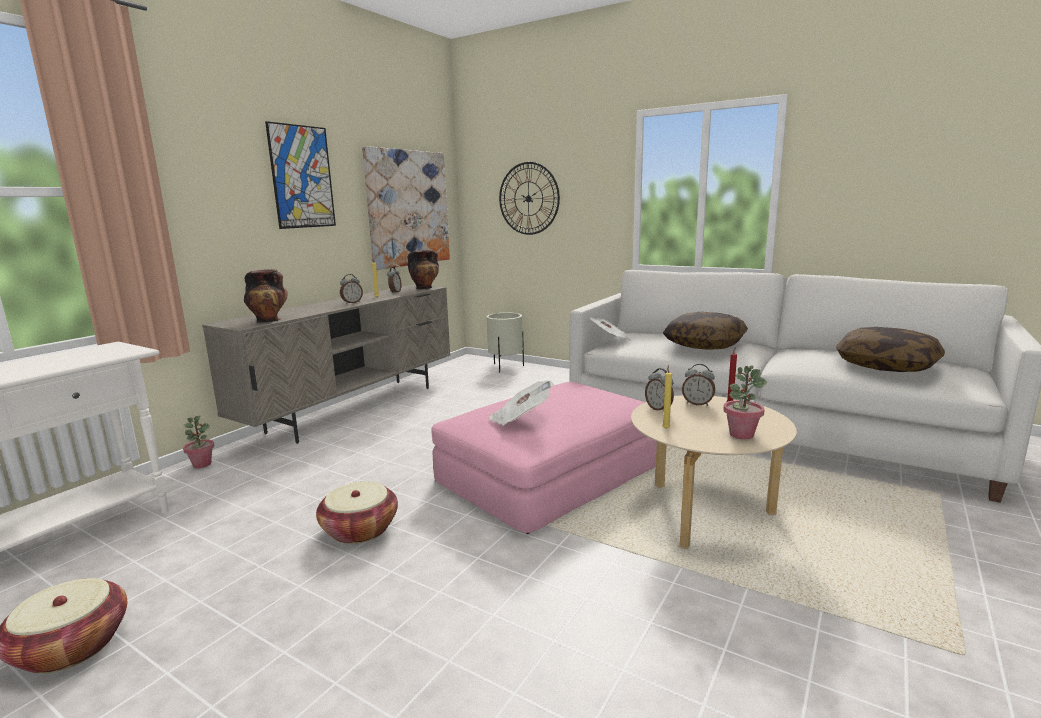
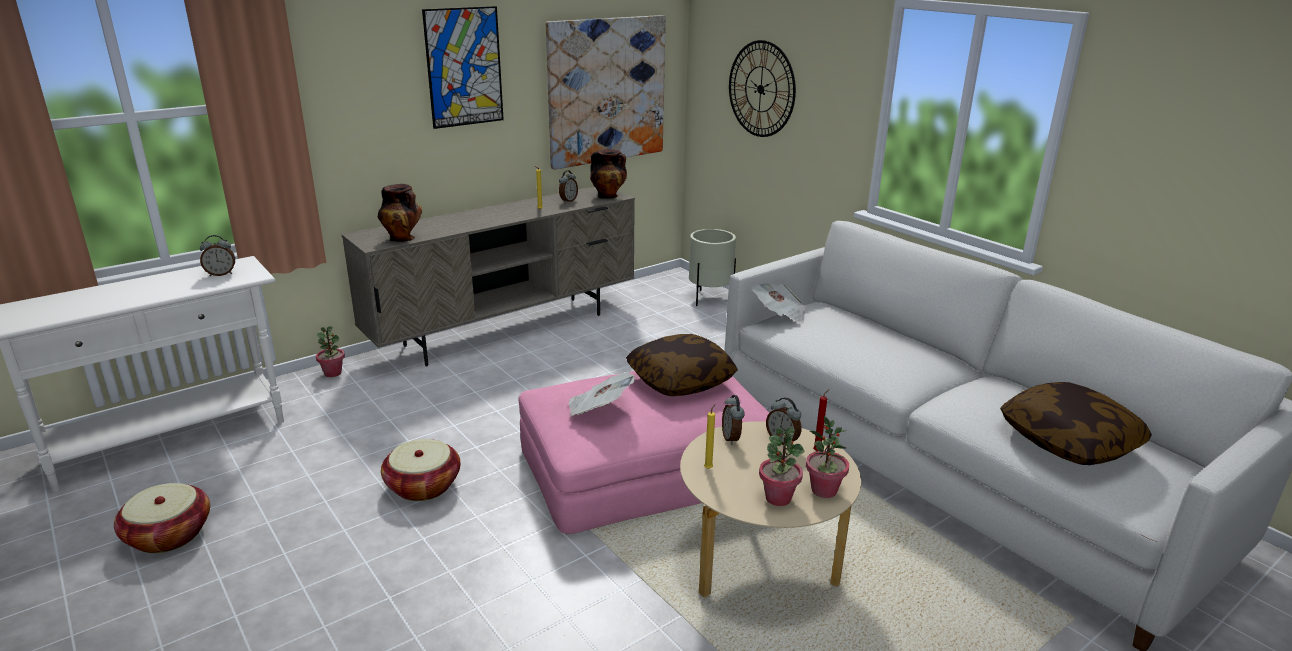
camera: 20 degrees right, 10 degrees up
(352, 303) = (506, 217): alarm clock -> alarm clock (221, 274)
(704, 345) = (876, 351): pillow -> pillow (681, 380)
(766, 424) = (824, 490): none -> potted plant

